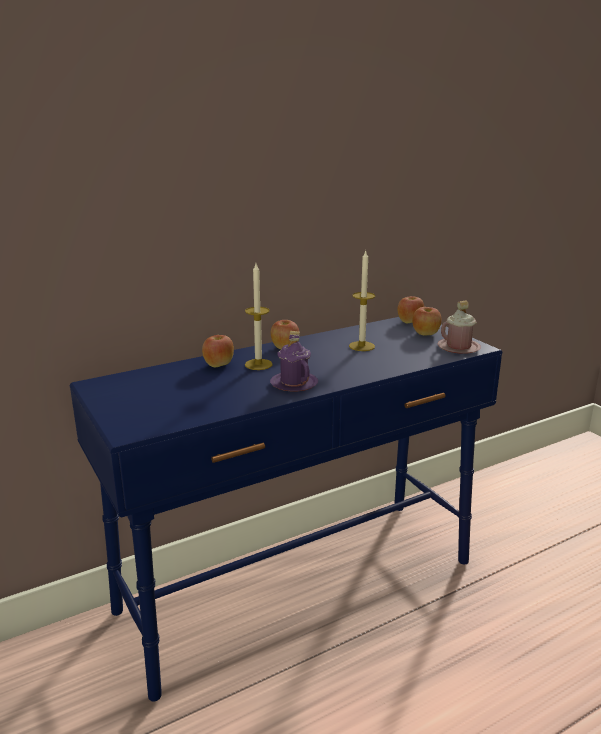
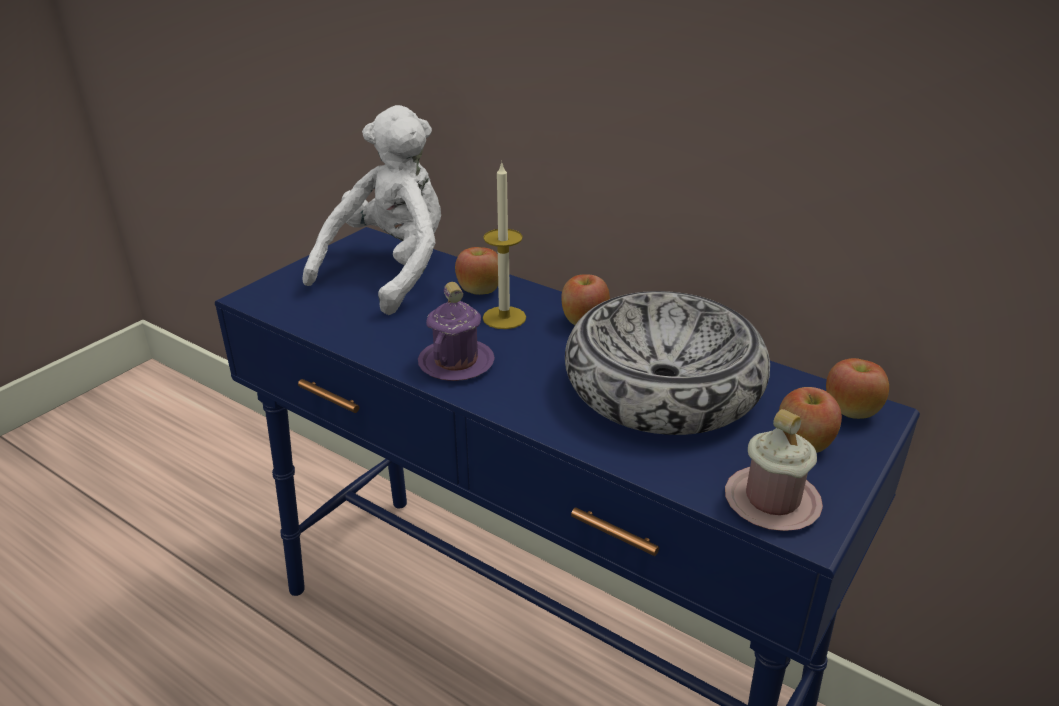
camera: 65 degrees right, 10 degrees up
(157, 384) = (391, 272): none -> white plush toy
(361, 346) = (662, 386): candle -> bowl

